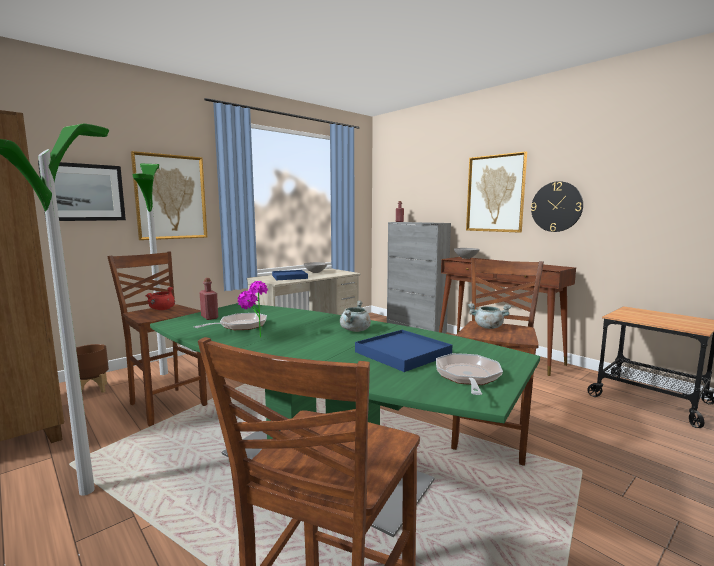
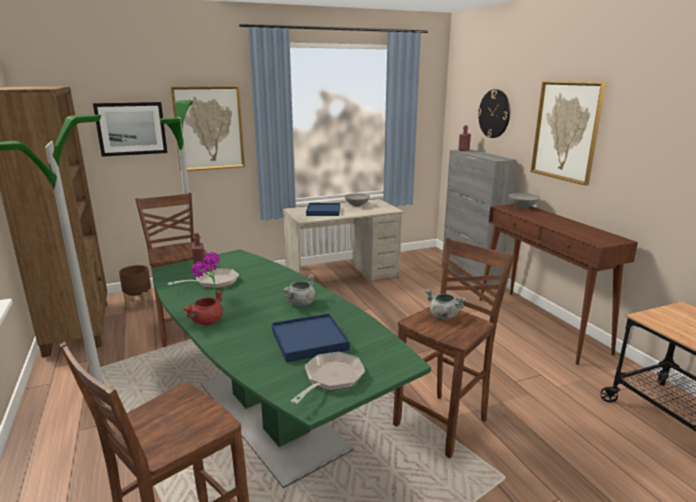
camera: 20 degrees right, 10 degrees up
(162, 309) = (179, 247): red cooking pot -> red cooking pot (207, 322)
(556, 206) = (629, 160): wall clock -> wall clock (494, 113)

